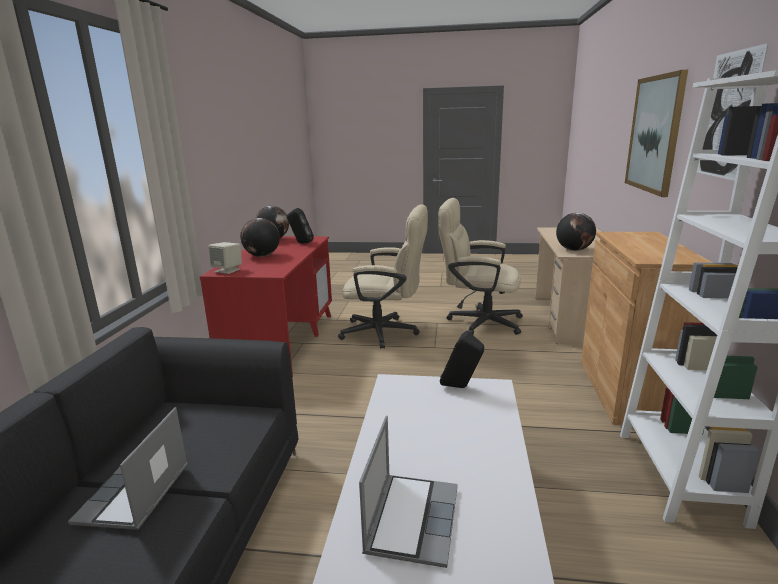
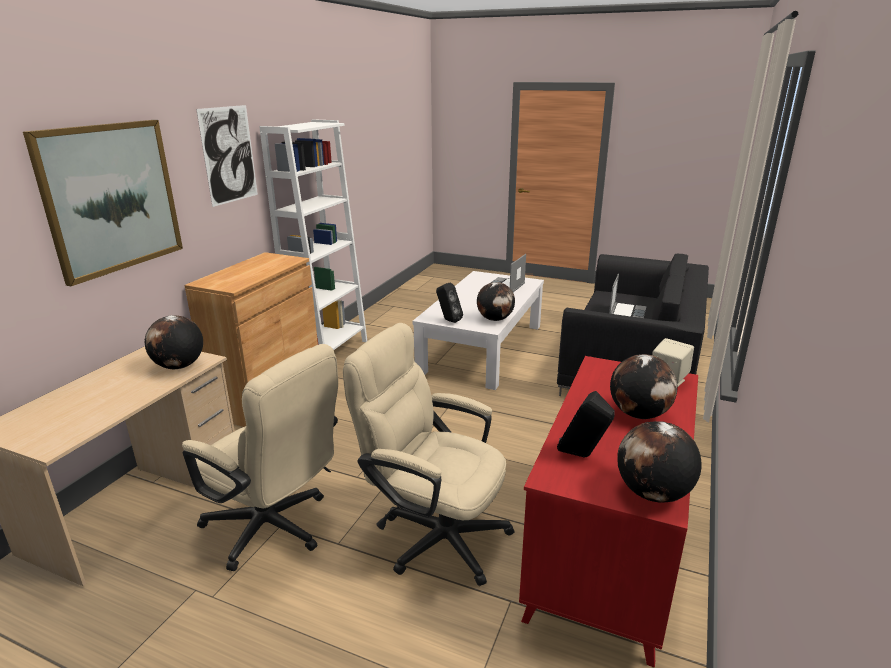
camera: 165 degrees left, 5 degrees up
(392, 401) = (495, 319): none -> globe

